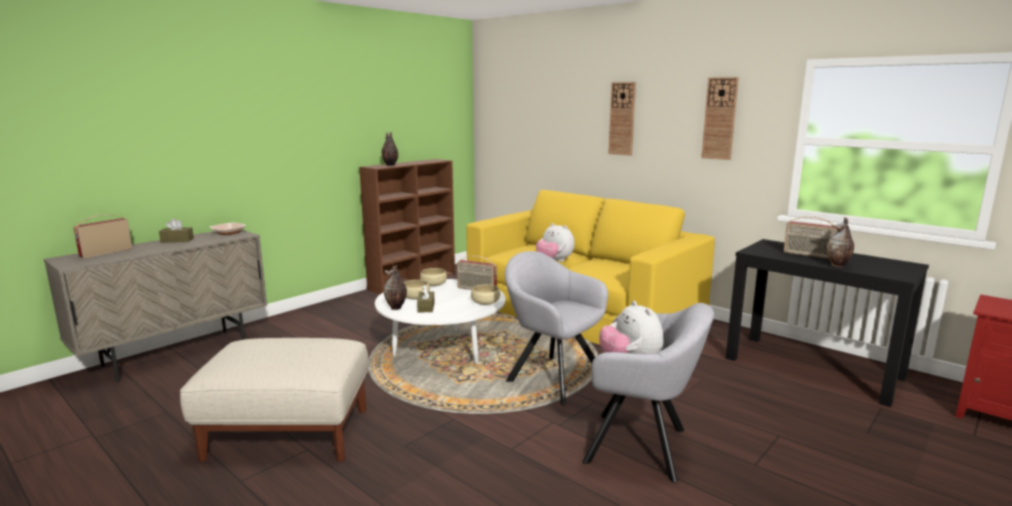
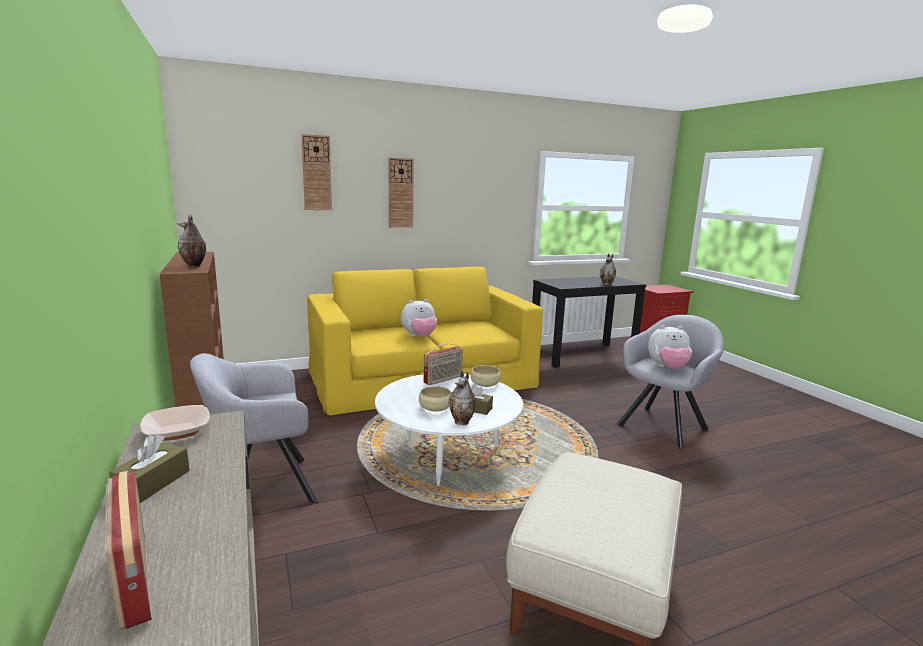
camera: 65 degrees left, 0 degrees up
(433, 284) = (401, 392): beige bowl -> none
(551, 377) = (544, 424): grey armchair -> grey armchair (260, 488)
(720, 118) = (486, 192): wall clock -> wall clock (317, 173)
(808, 255) = (580, 282): radio -> none

